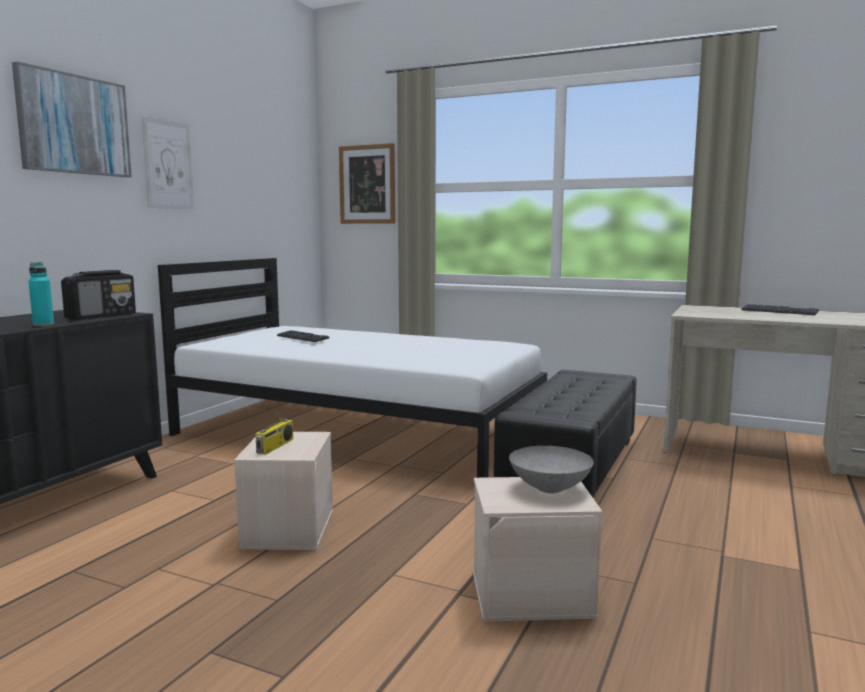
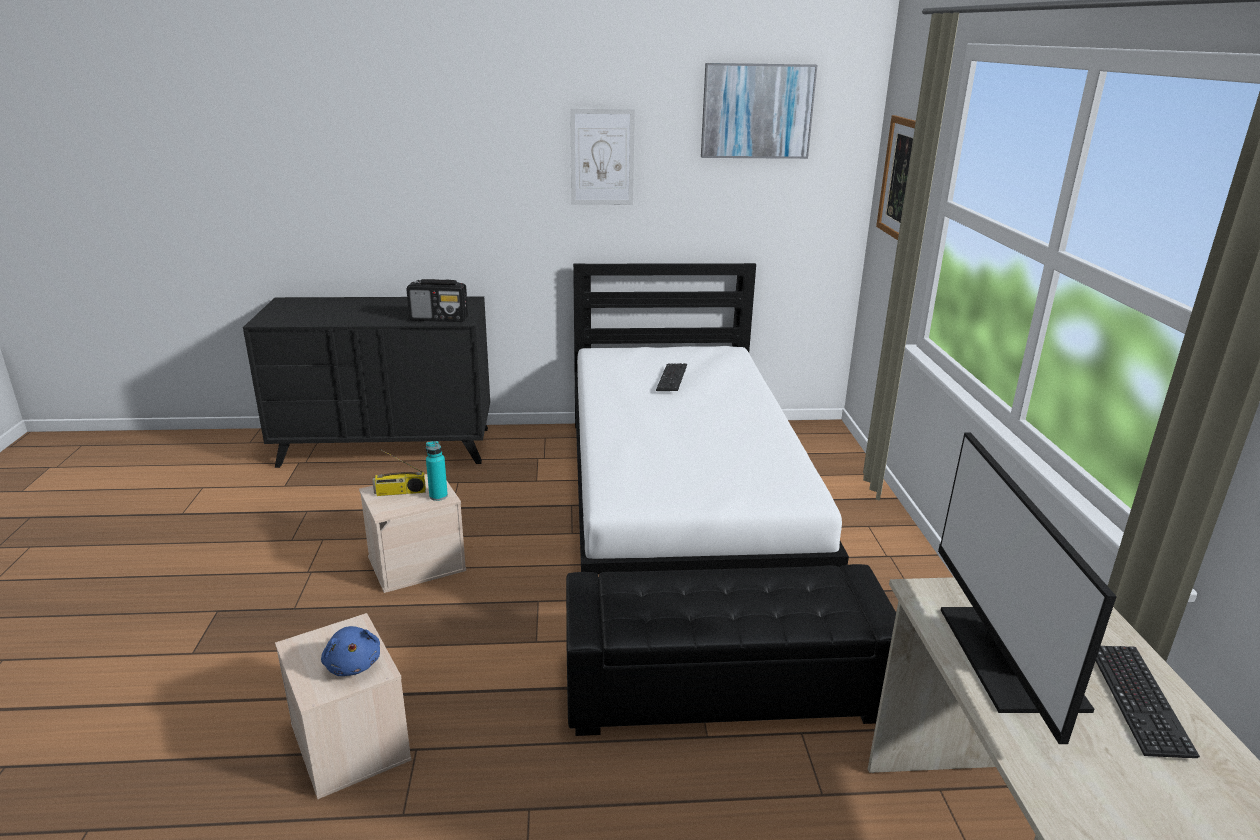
camera: 60 degrees right, 15 degrees up
(43, 324) = (380, 320): turquoise bottle -> turquoise bottle (438, 496)
(74, 124) = (489, 128): picture -> picture (757, 111)
(549, 488) = (353, 664): grey bowl -> blue plush toy
(745, 315) = (1007, 657): none -> monitor

